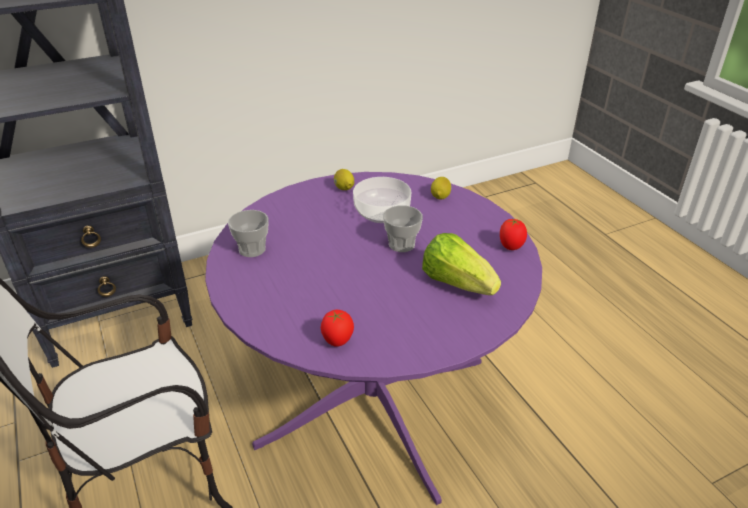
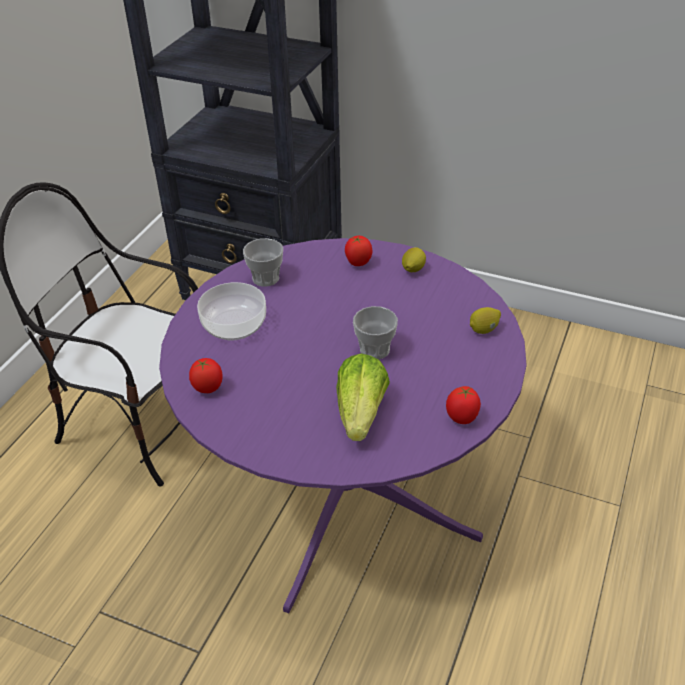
camera: 50 degrees right, 5 degrees up
(303, 204) = (358, 263): none -> tomato
(382, 212) = (407, 311): bowl -> bowl (234, 325)

